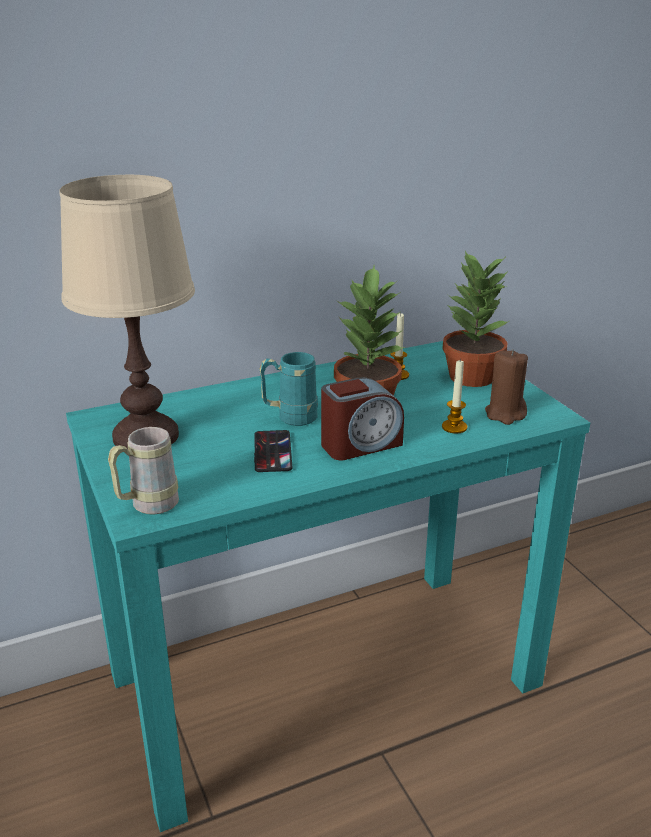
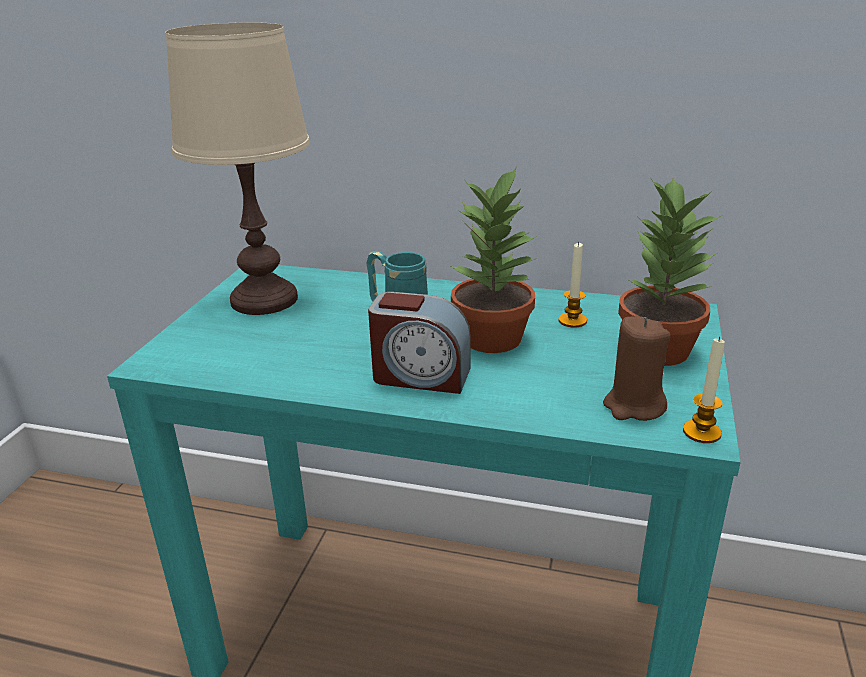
camera: 40 degrees right, 0 degrees up
(147, 506) = (170, 357): beige mug -> none
(272, 451) = (334, 351): phone -> none
(454, 427) = (547, 397): candle -> candle (701, 432)

